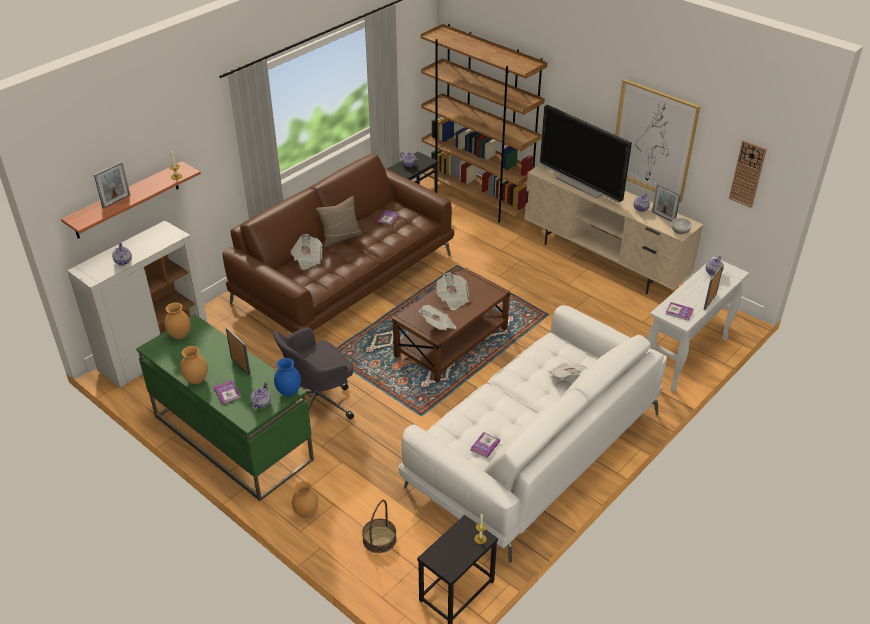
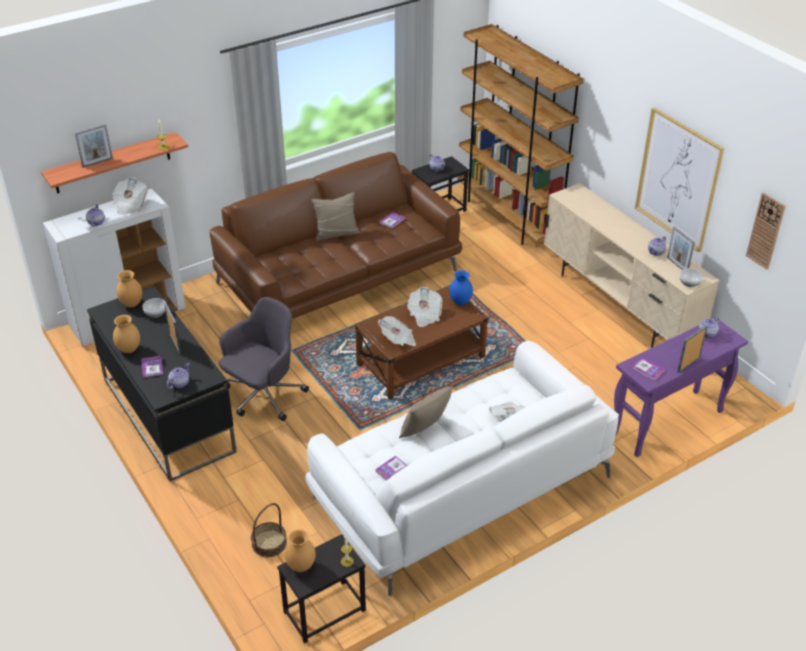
camera: 15 degrees right, 0 degrees up
(208, 340) = (155, 313): none -> bowl
(232, 438) = (168, 415): green desk -> black desk
(289, 392) = (210, 377): blue vase -> blue vase (460, 302)
(306, 512) = (209, 502): brown vase -> brown vase (301, 565)
(307, 259) = (293, 250): newspaper -> newspaper (130, 205)
(318, 402) = (263, 396): grey office chair -> grey office chair turned 150 degrees clockwise
(498, 402) = (424, 429): none -> beige pillow
(581, 185) = (601, 217): television -> none
(686, 358) = (666, 423): white console table -> purple console table

